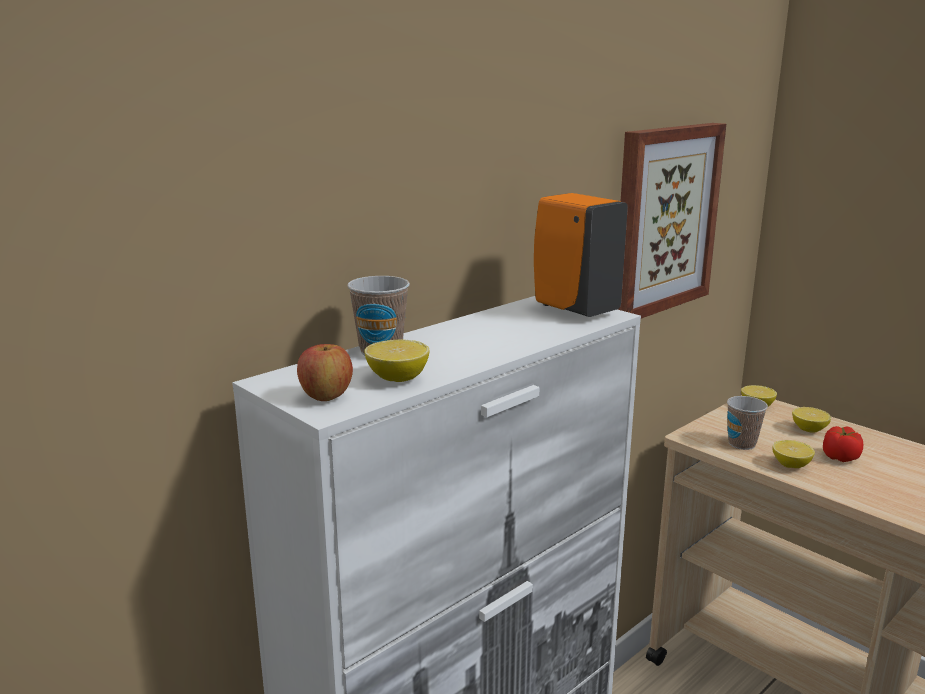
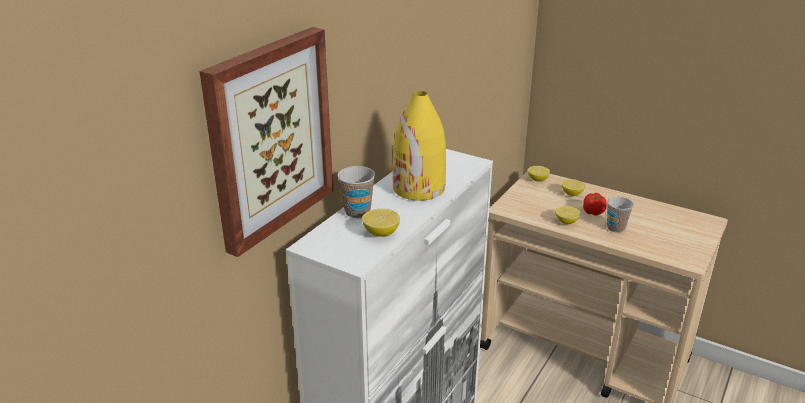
camera: 15 degrees left, 10 degrees up
(326, 397) = (349, 253): apple -> none
(498, 334) = (419, 188): none -> yellow vase
(573, 310) = (452, 160): orange soap dispenser -> none
(663, 219) = (483, 76): picture -> picture (269, 137)
(742, 444) = (535, 210): cup -> cup (615, 228)

